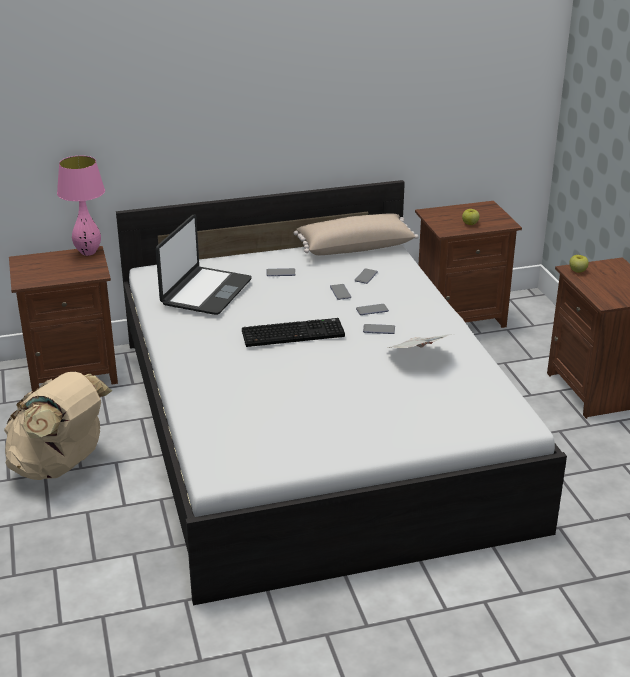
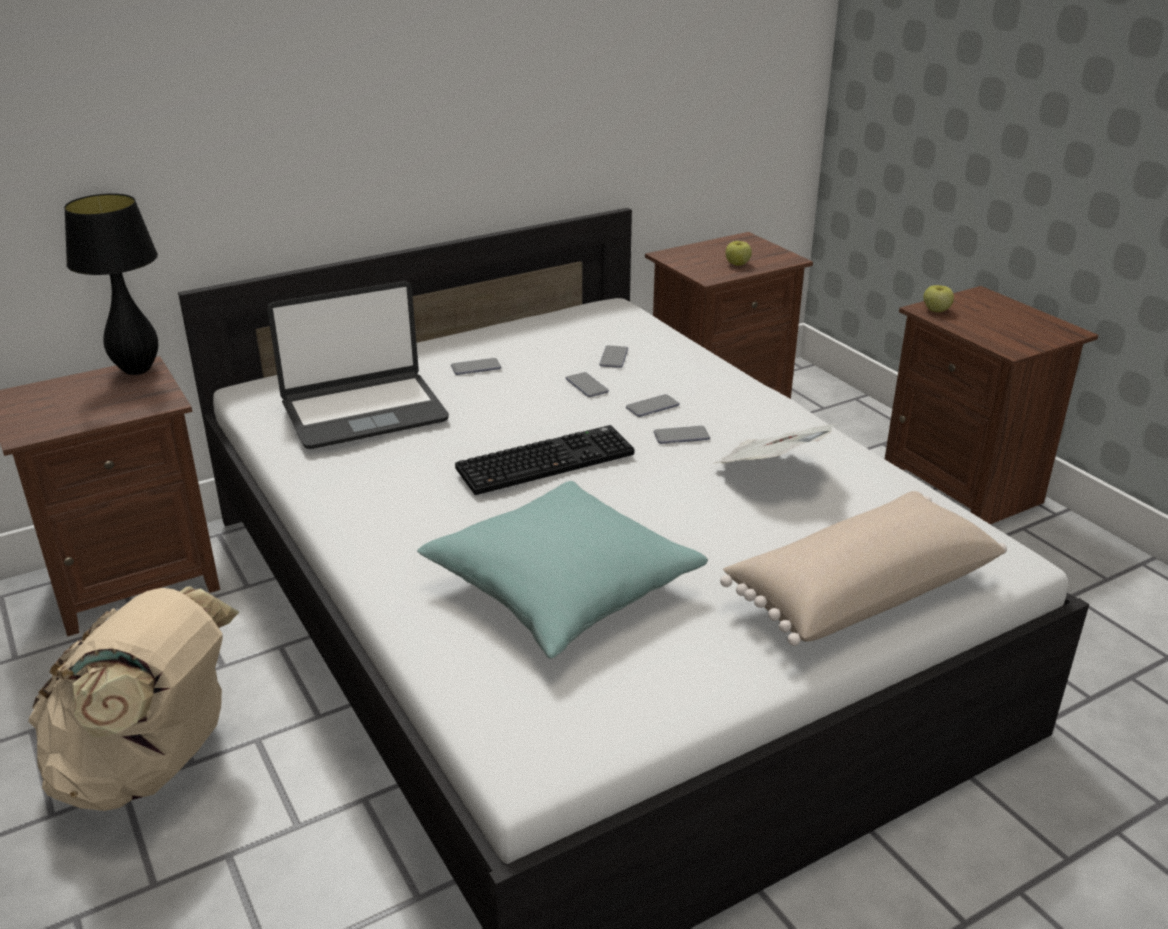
camera: 15 degrees left, 0 degrees up
(88, 253) = (137, 370): pink table lamp -> black table lamp
(205, 292) = (364, 412): laptop -> laptop turned 60 degrees clockwise
(269, 401) = (562, 588): none -> turquoise pillow
(355, 247) = (572, 317): beige pillow -> beige pillow (859, 590)

